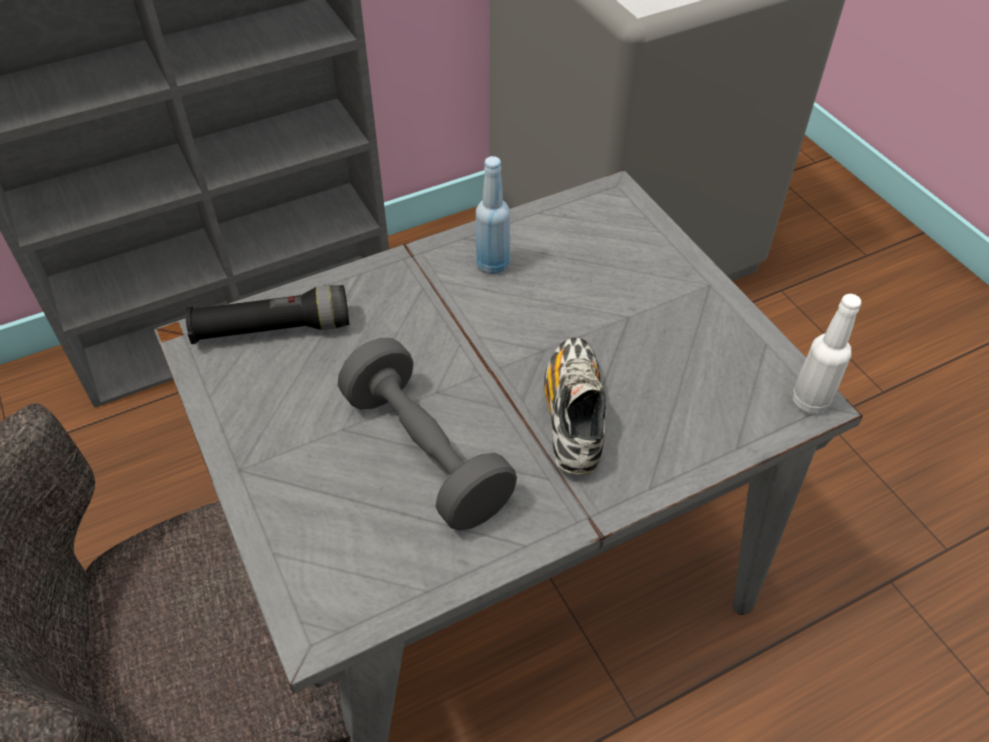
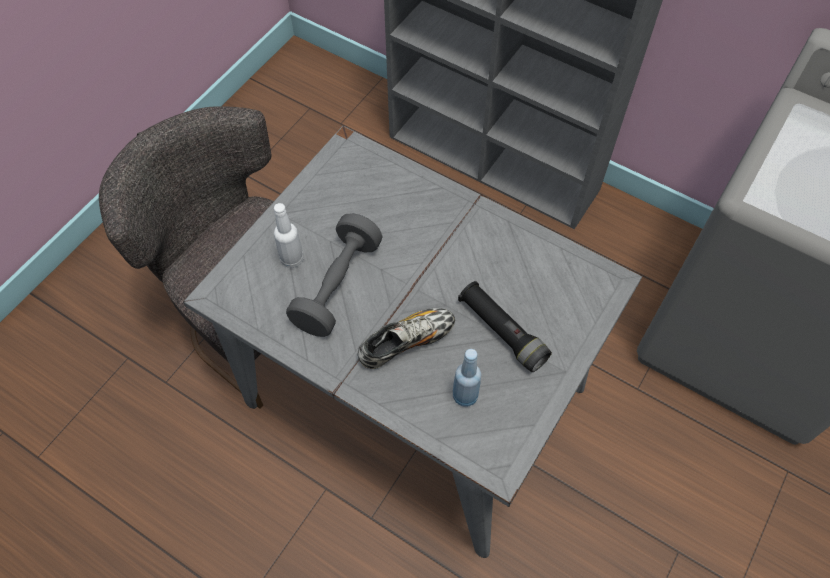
camera: 60 degrees right, 10 degrees up
(273, 329) = (374, 173): black flashlight -> black flashlight (502, 332)
(492, 264) = (496, 246): blue bottle -> blue bottle (465, 395)
(810, 401) = (500, 467): white bottle -> white bottle (292, 259)

